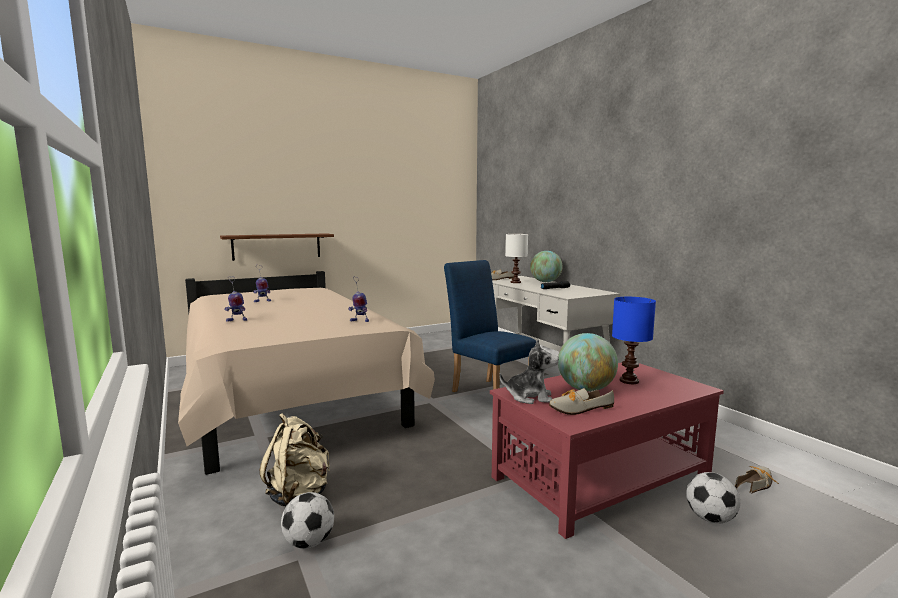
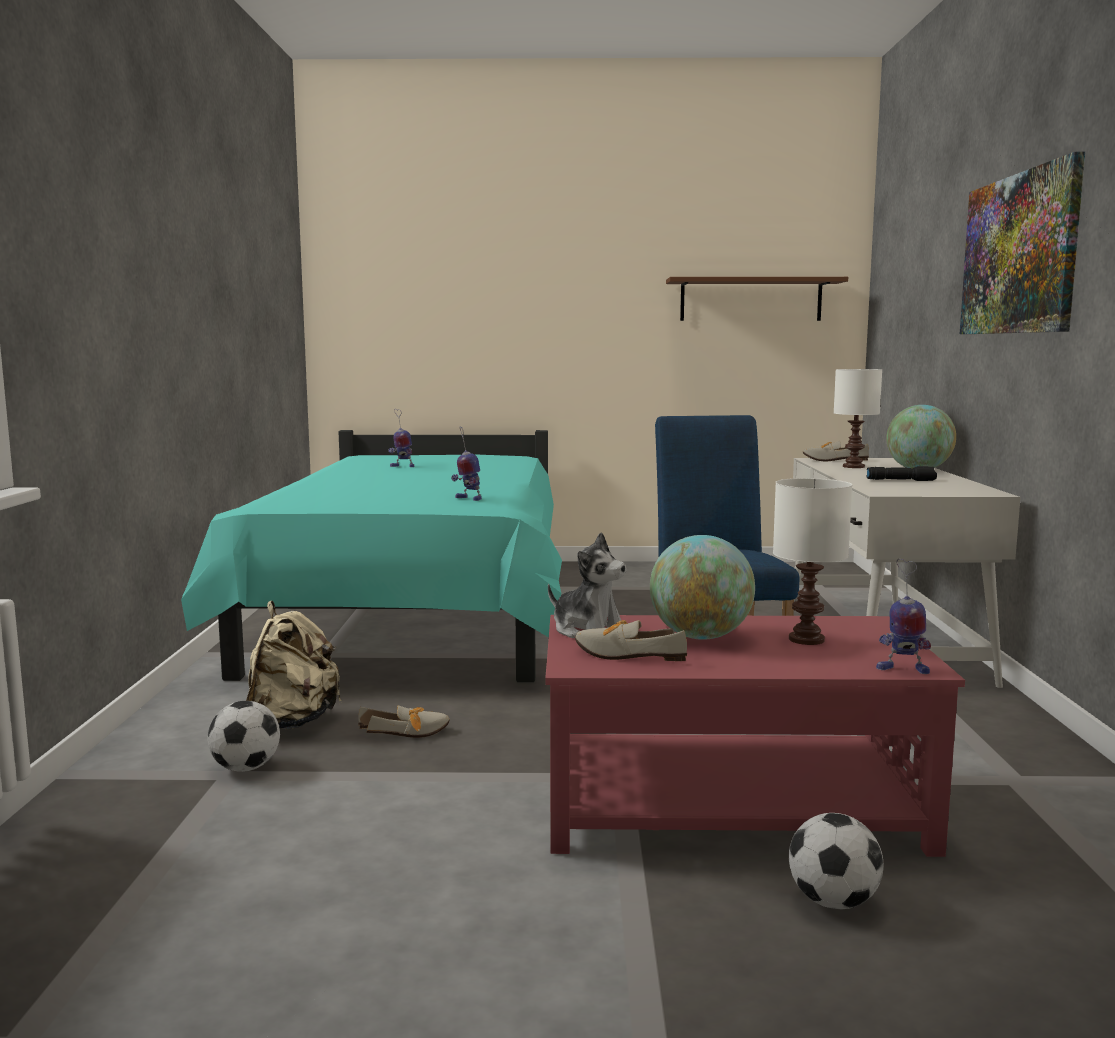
camera: 30 degrees right, 0 degrees up
(236, 320) = (322, 484): toy robot -> toy robot (902, 670)
(277, 246) = (476, 385): brown shelf -> brown shelf (750, 300)
(287, 394) = (416, 614): beige bed -> turquoise bed
(604, 180) = (1019, 254): none -> picture
(628, 381) = (805, 639): blue table lamp -> white table lamp
(755, 485) = (1021, 891): shoe -> shoe (410, 732)

